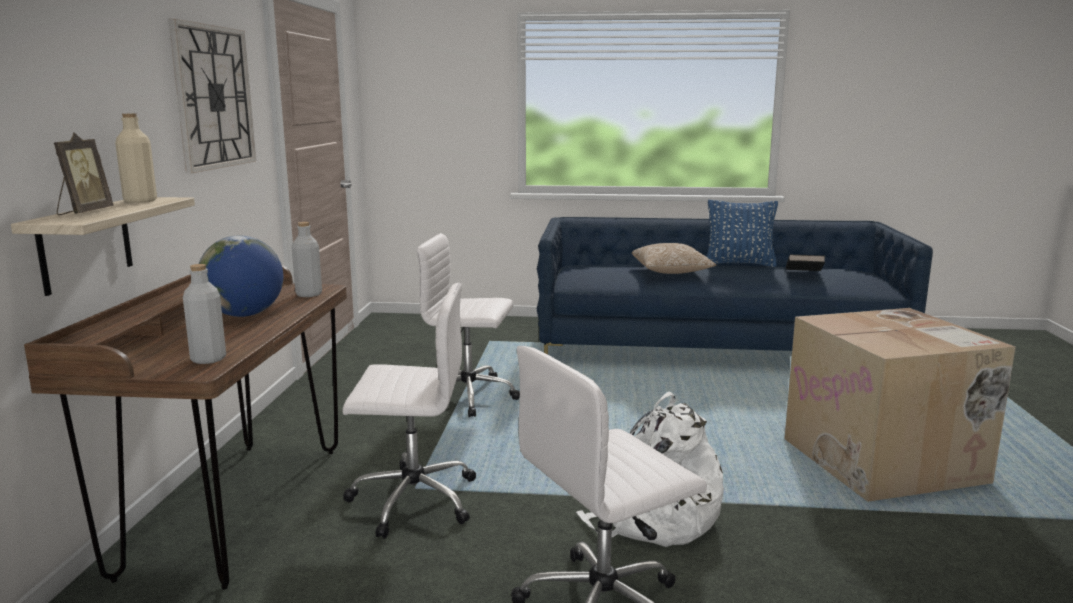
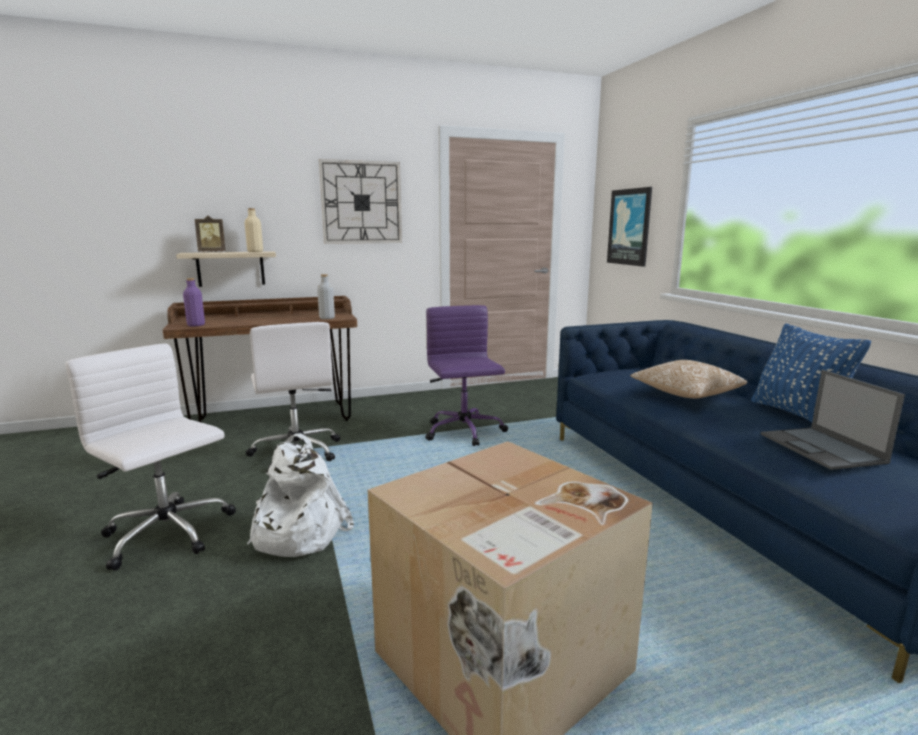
camera: 65 degrees right, 0 degrees up
(208, 359) = (196, 325): grey bottle -> purple bottle
(244, 315) = (277, 318): globe -> none
(438, 123) = (629, 227): none -> picture
(470, 396) = (464, 432): white office chair -> purple office chair
(803, 274) = (822, 448): black book -> laptop

